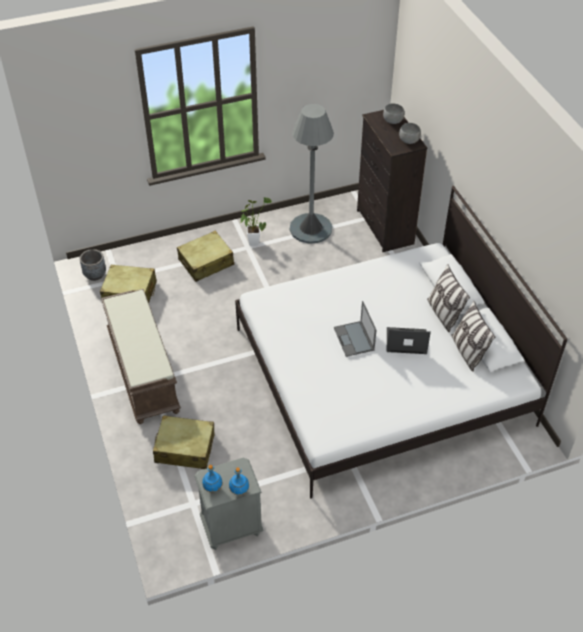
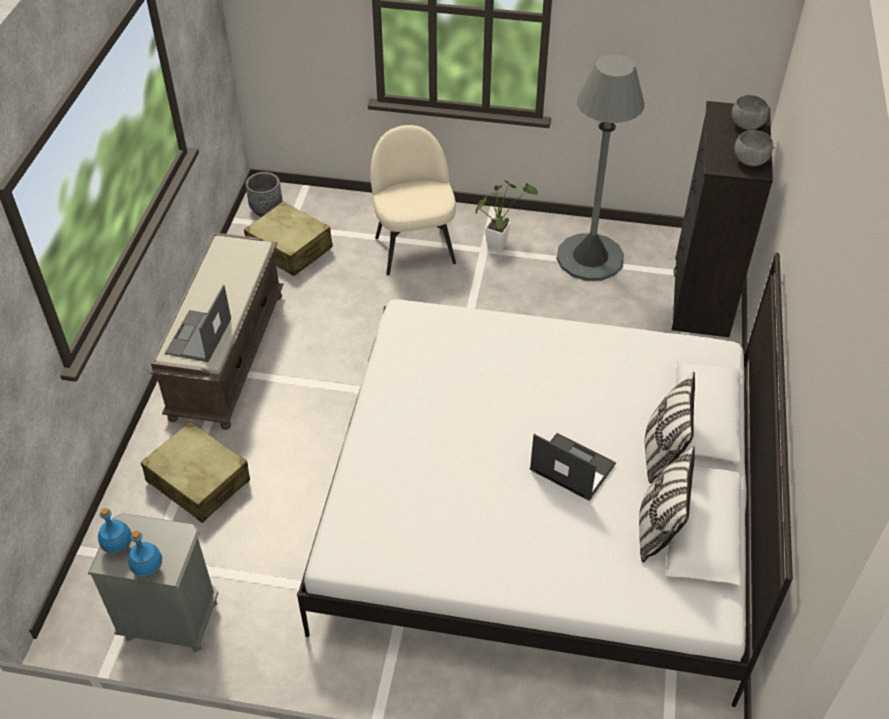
camera: 30 degrees right, 0 degrees up
(206, 262) = (414, 248): beige suitcase -> beige chair
(354, 339) = (495, 429): laptop -> laptop (199, 337)

